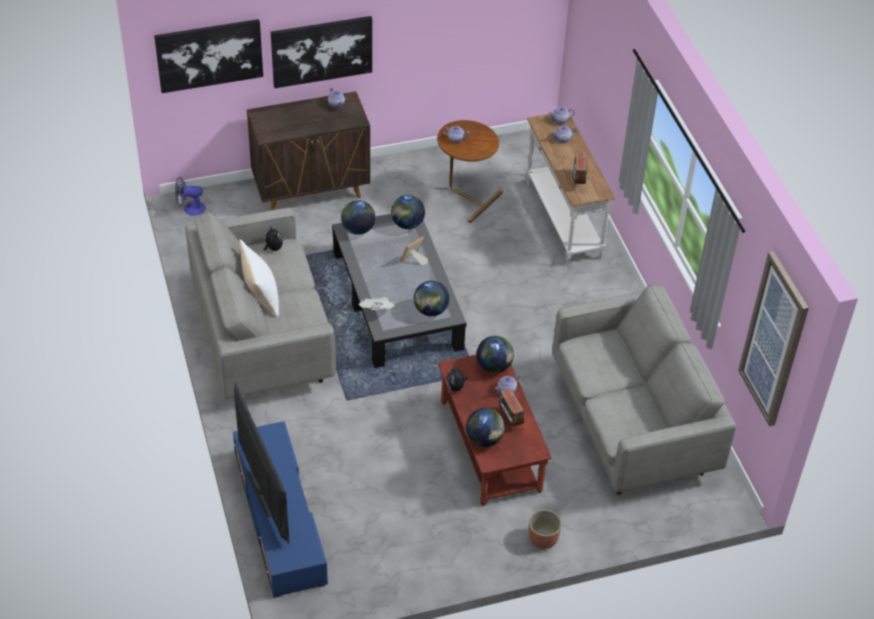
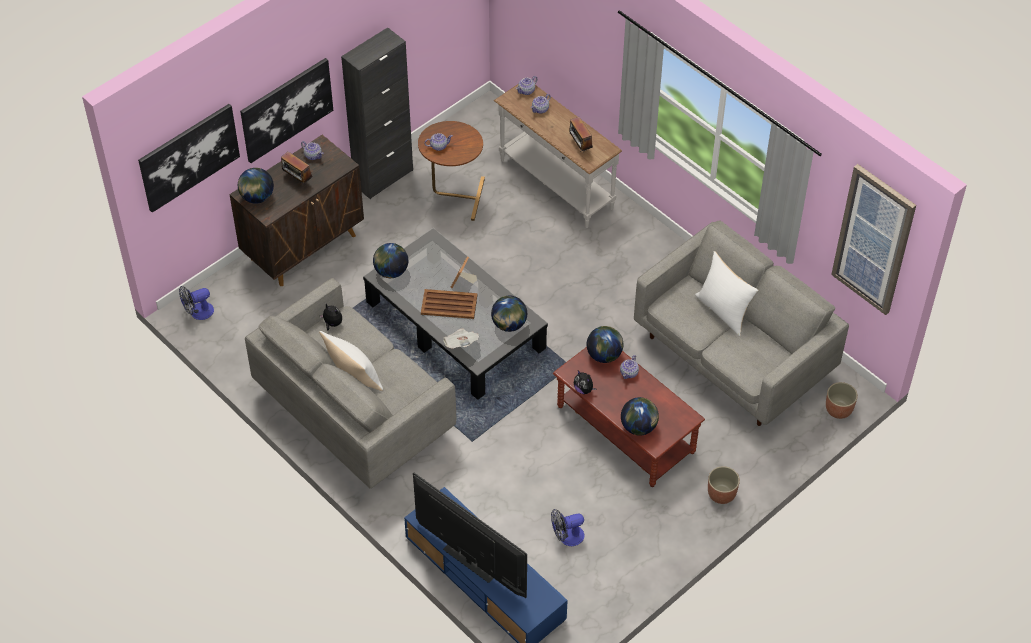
camera: 25 degrees left, 5 degrees up
(376, 515) = (567, 537): none -> fan
(389, 274) = (448, 304): none -> brown tray
(407, 224) = (433, 248): globe -> globe (257, 197)
(415, 161) = (383, 177): none -> black cabinet
(510, 420) = (649, 399): radio -> radio (297, 180)
(630, 371) = (724, 311): none -> white pillow
(705, 512) = (838, 409): none -> planter

